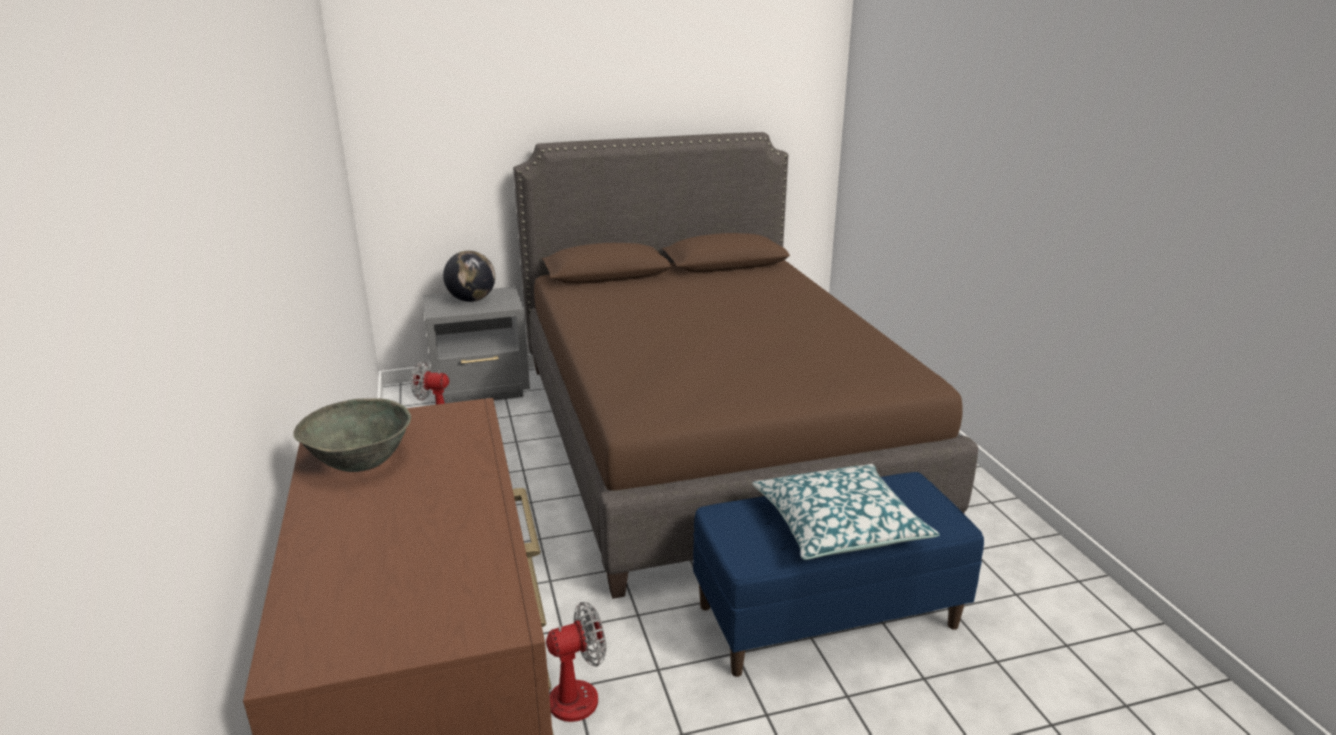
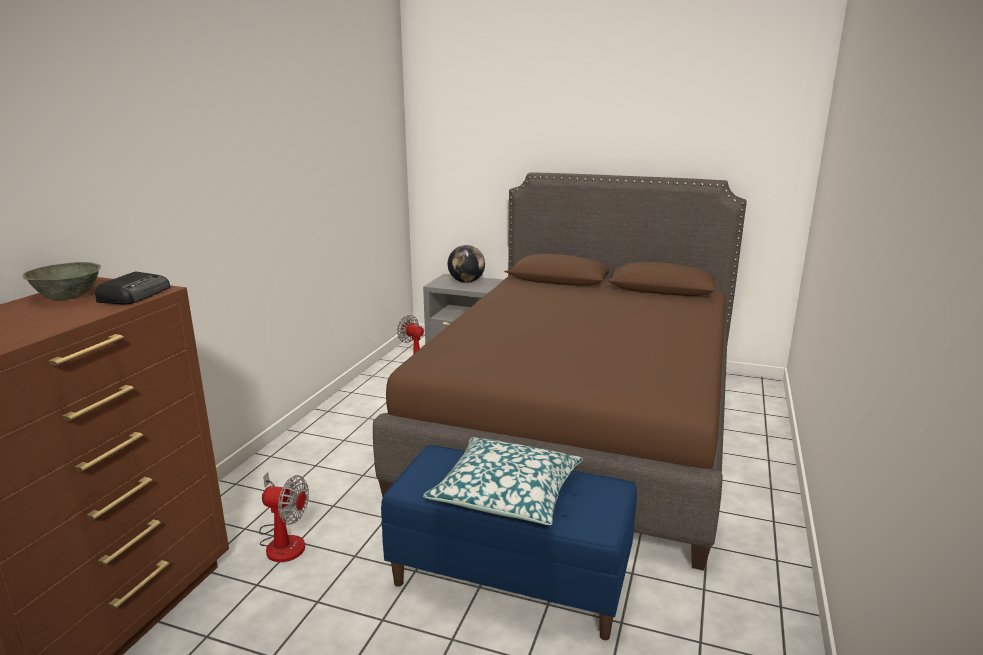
camera: 35 degrees right, 5 degrees down
(458, 427) = (135, 294): none -> radio

